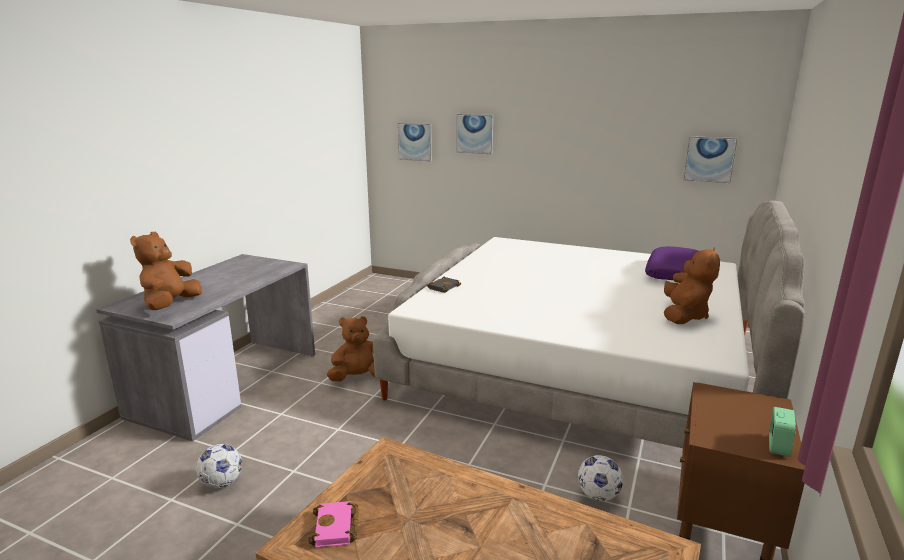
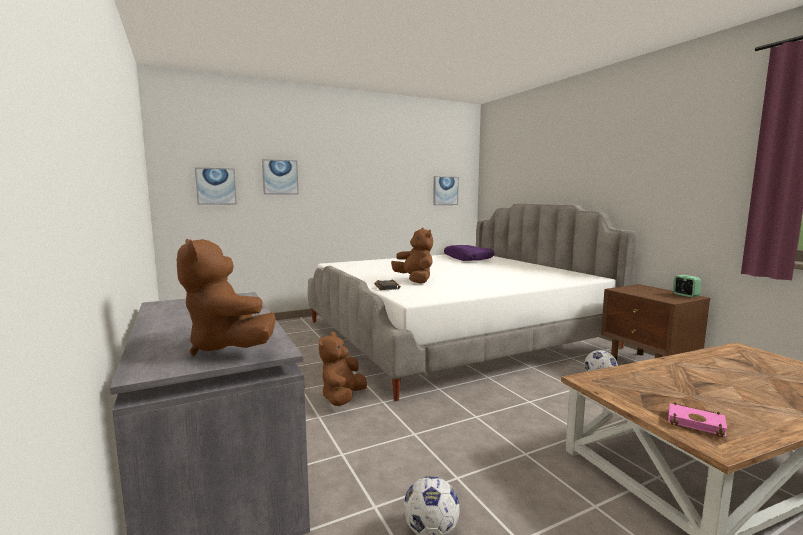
camera: 50 degrees left, 10 degrees down
(684, 316) = (530, 269): brown plush toy -> brown plush toy (415, 280)

